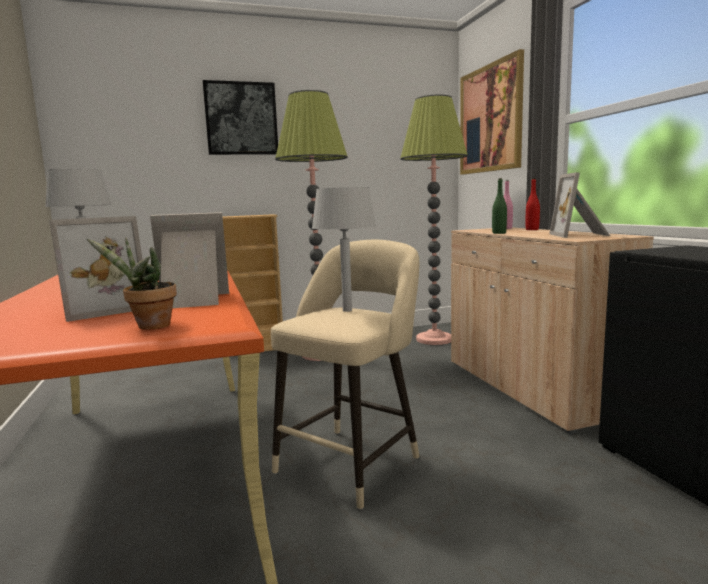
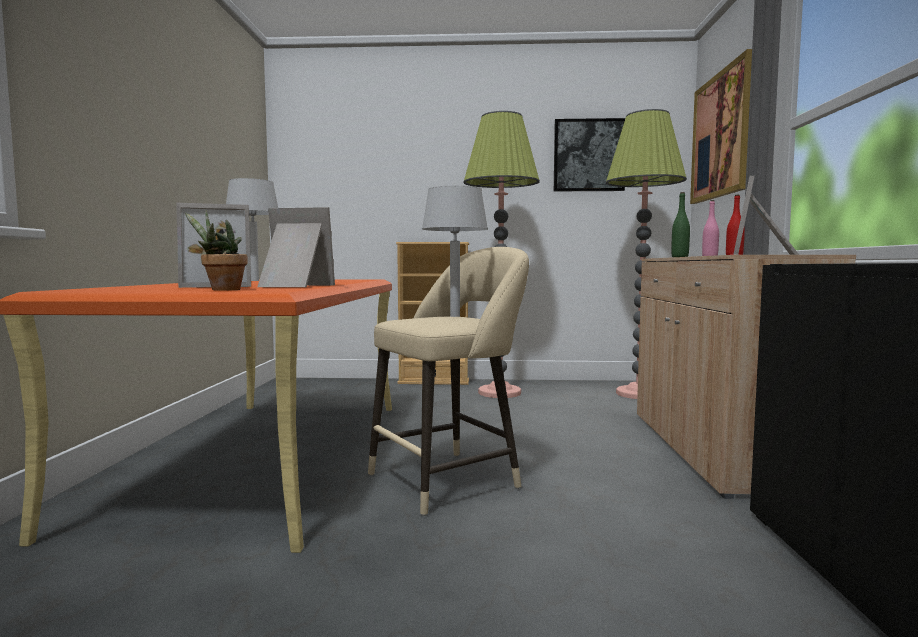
camera: 20 degrees right, 5 degrees down
(241, 119) = (443, 146): picture -> picture (589, 155)

